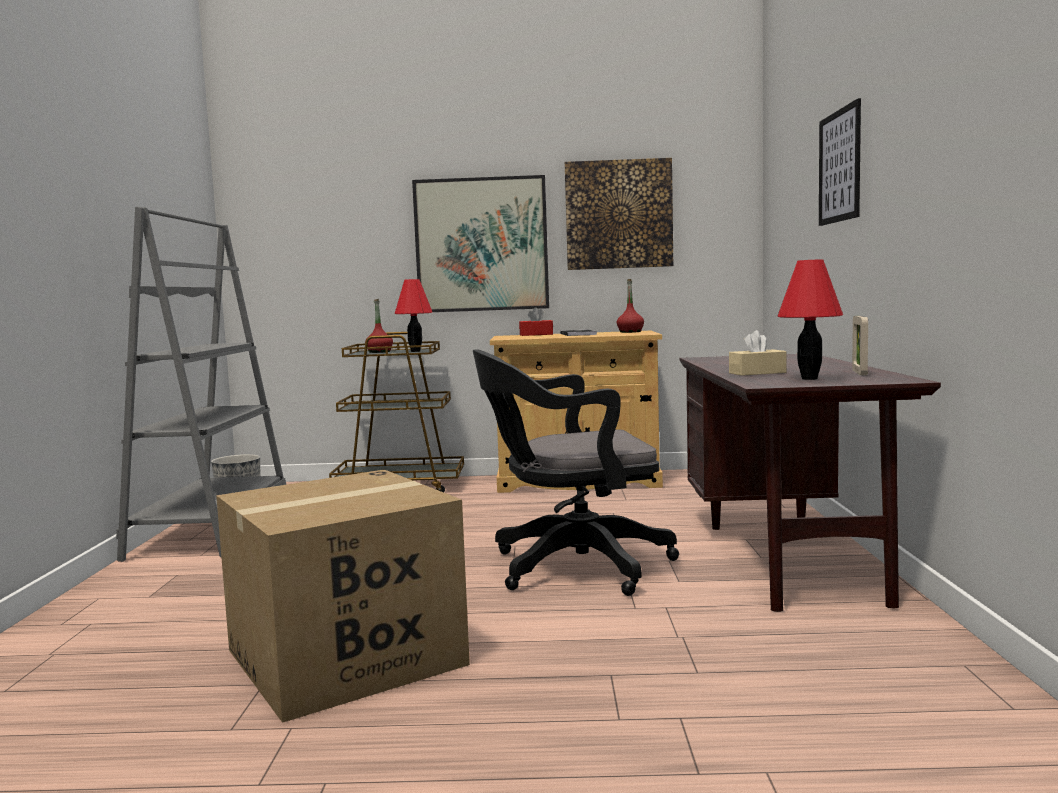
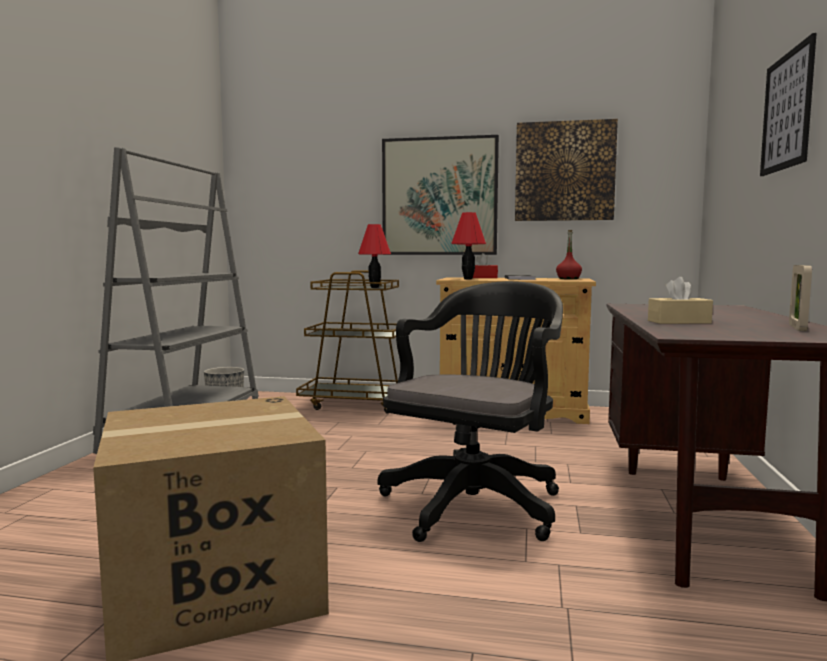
camera: 10 degrees right, 0 degrees up
(379, 352) = (345, 286): red bottle -> none
(571, 567) = (476, 502): black office chair -> black office chair turned 120 degrees clockwise
(810, 379) = (737, 331): red table lamp -> red table lamp (468, 279)

